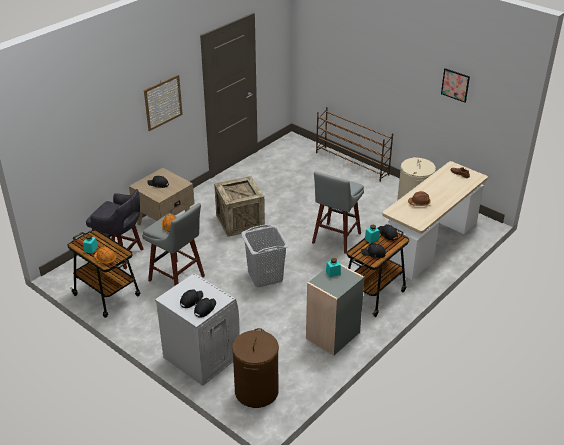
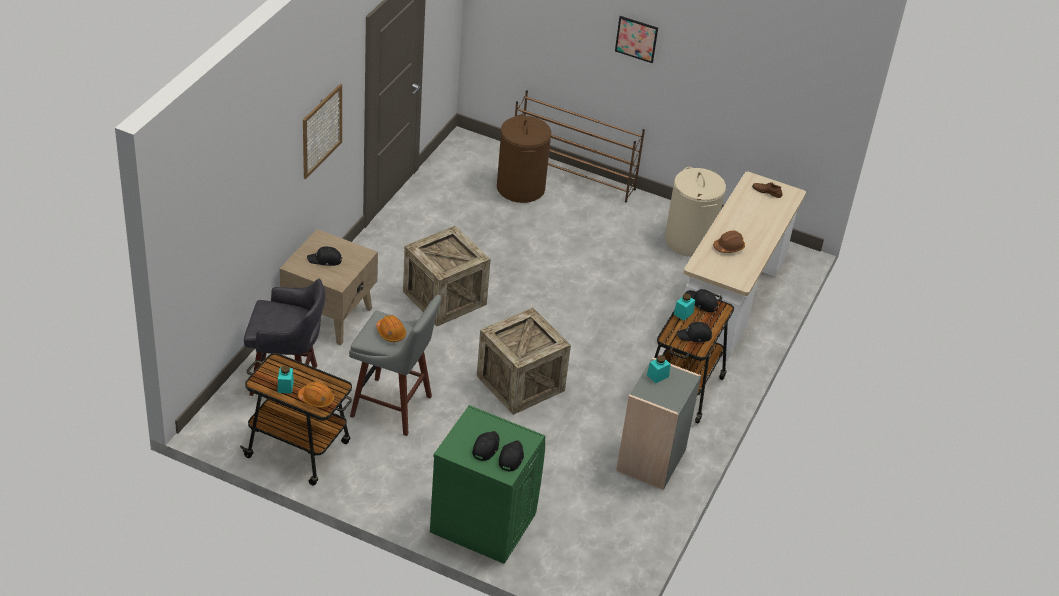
camera: 20 degrees left, 5 degrees up
(201, 357) = (483, 523): white washing machine -> green washing machine
(256, 391) = (580, 558): brown laundry basket -> brown laundry basket (520, 188)
(265, 276) = (520, 383): grey laundry basket -> crate
(335, 239) = (597, 308): grey stool -> none
(455, 85) = (750, 61): picture -> picture (636, 39)

